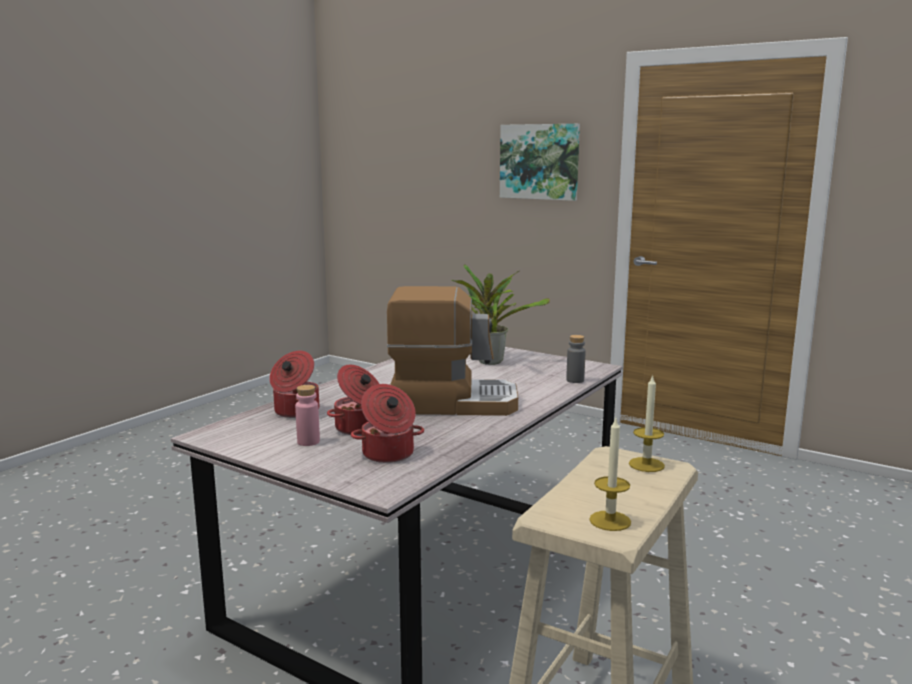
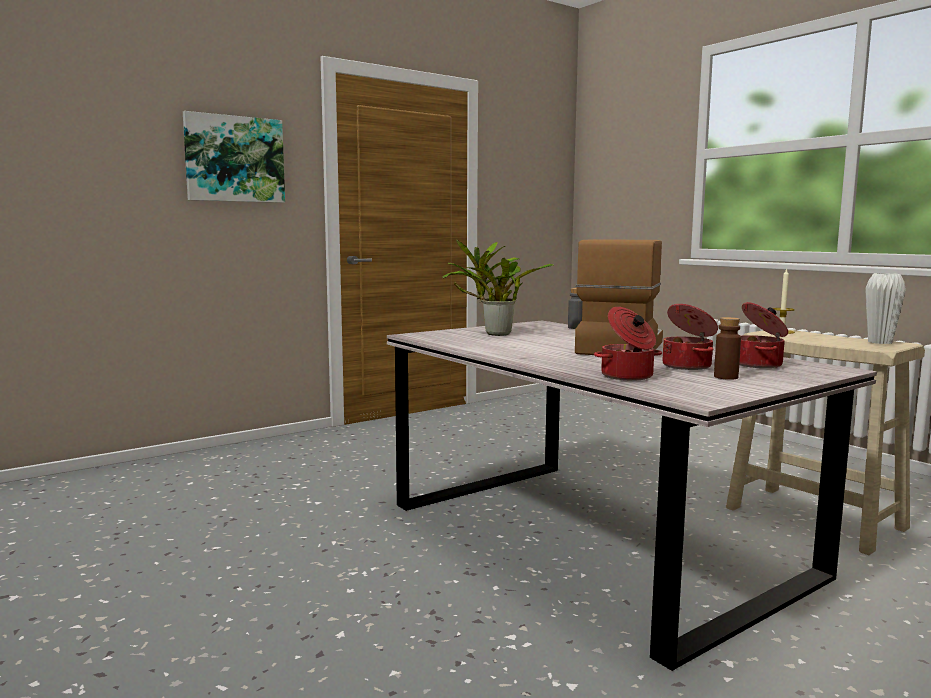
camera: 70 degrees left, 5 degrees down
(308, 442) = (726, 377): pink bottle -> brown bottle
(610, 521) = (880, 342): candle -> white vase

